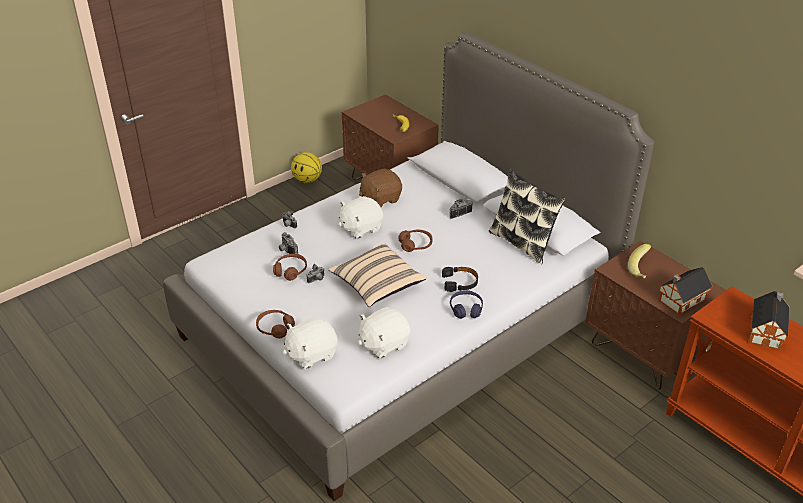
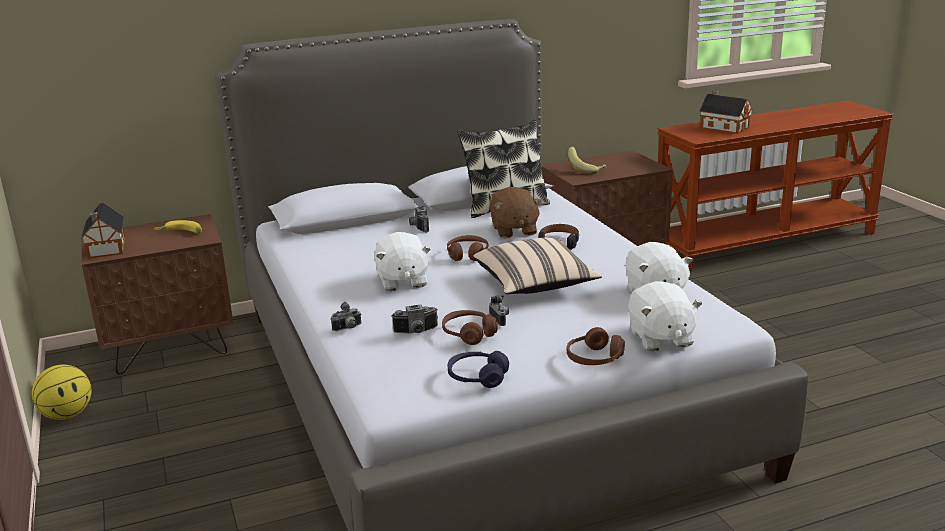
camera: 70 degrees left, 15 degrees down
(380, 199) = (344, 264): brown plush toy -> brown plush toy (513, 230)
(466, 309) = (609, 245): purple headphones -> purple headphones (477, 377)
(680, 300) = (640, 165): toy house -> toy house (106, 248)

